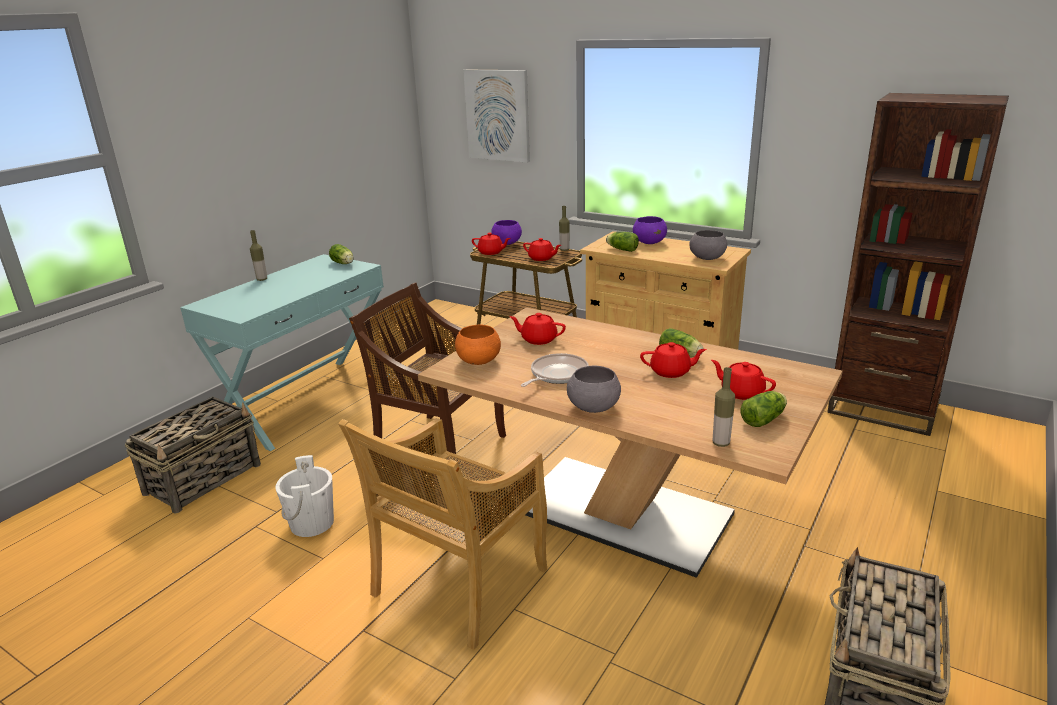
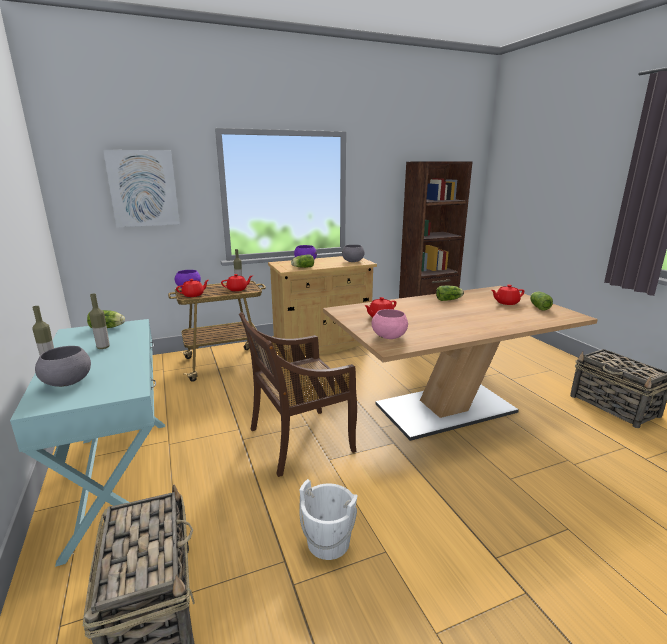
camera: 55 degrees left, 5 degrees down
(458, 584) = (471, 491): beige chair -> none
(478, 361) = (389, 337): orange bowl -> pink bowl
(557, 375) = (438, 325): frying pan -> none
(593, 408) = (493, 329): grey bowl -> grey bowl (68, 382)
(671, 372) = (467, 306): red teapot -> none
(721, 443) = (557, 319): bottle -> bottle (103, 347)

